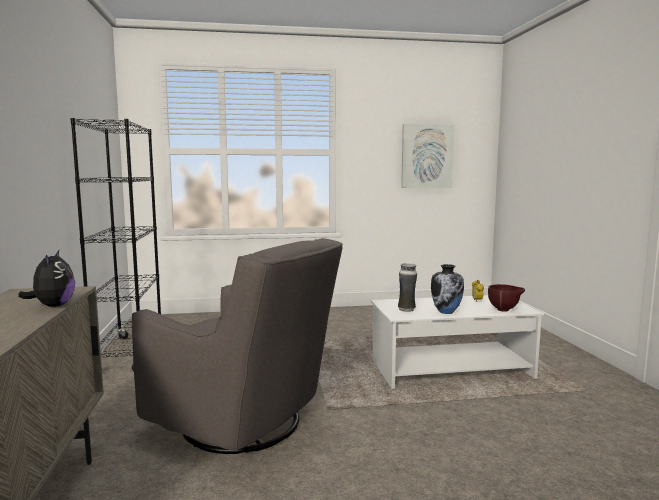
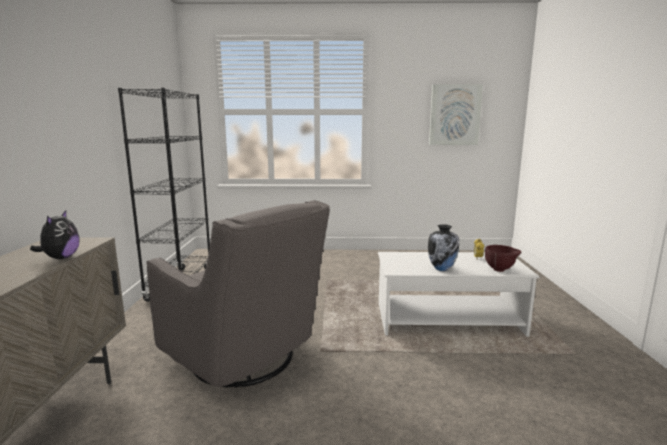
camera: 10 degrees right, 5 degrees up
(407, 310) = (405, 264): vase -> none

